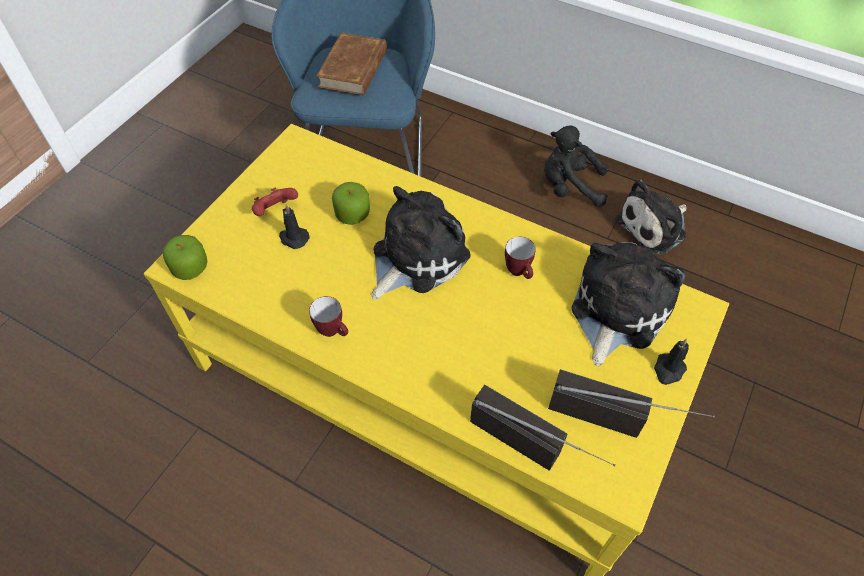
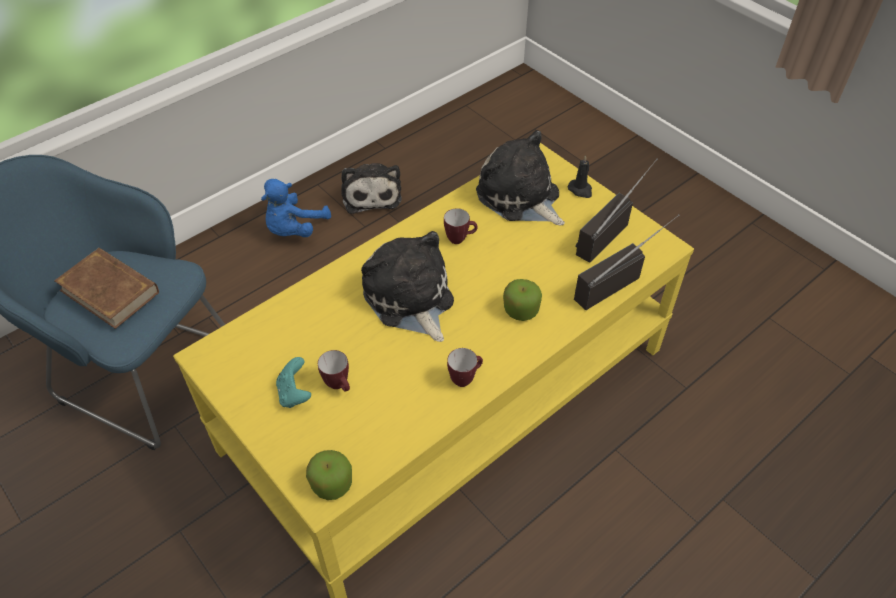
camera: 70 degrees left, 5 degrees down
(275, 211) = (294, 393): red game controller -> turquoise game controller
(293, 238) = (339, 386): black candle -> mug
(352, 214) = (334, 332): apple -> apple (521, 310)
(569, 187) = (294, 229): black plush toy -> blue plush toy

